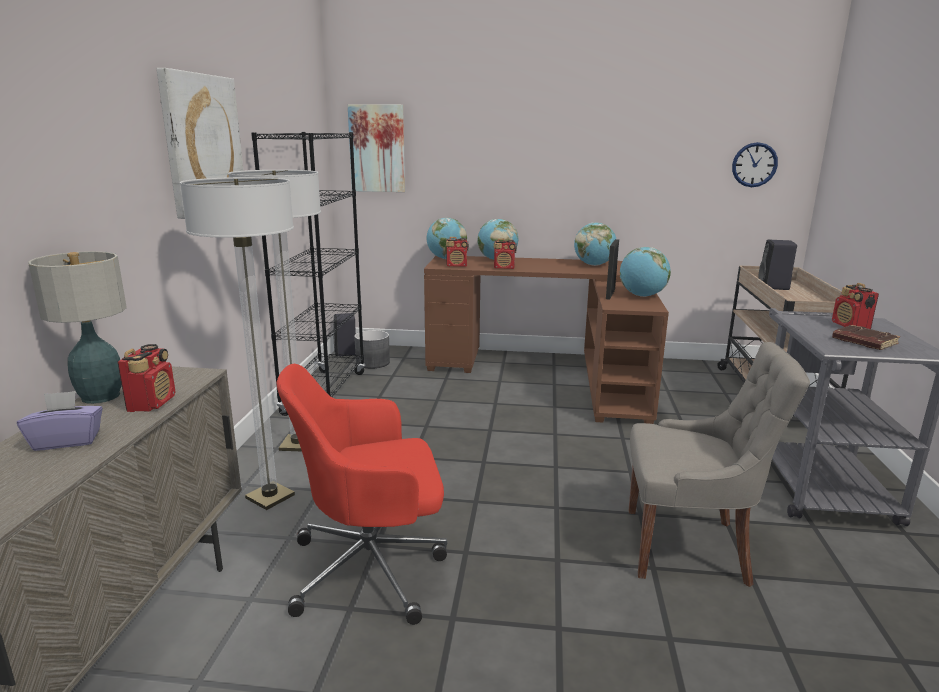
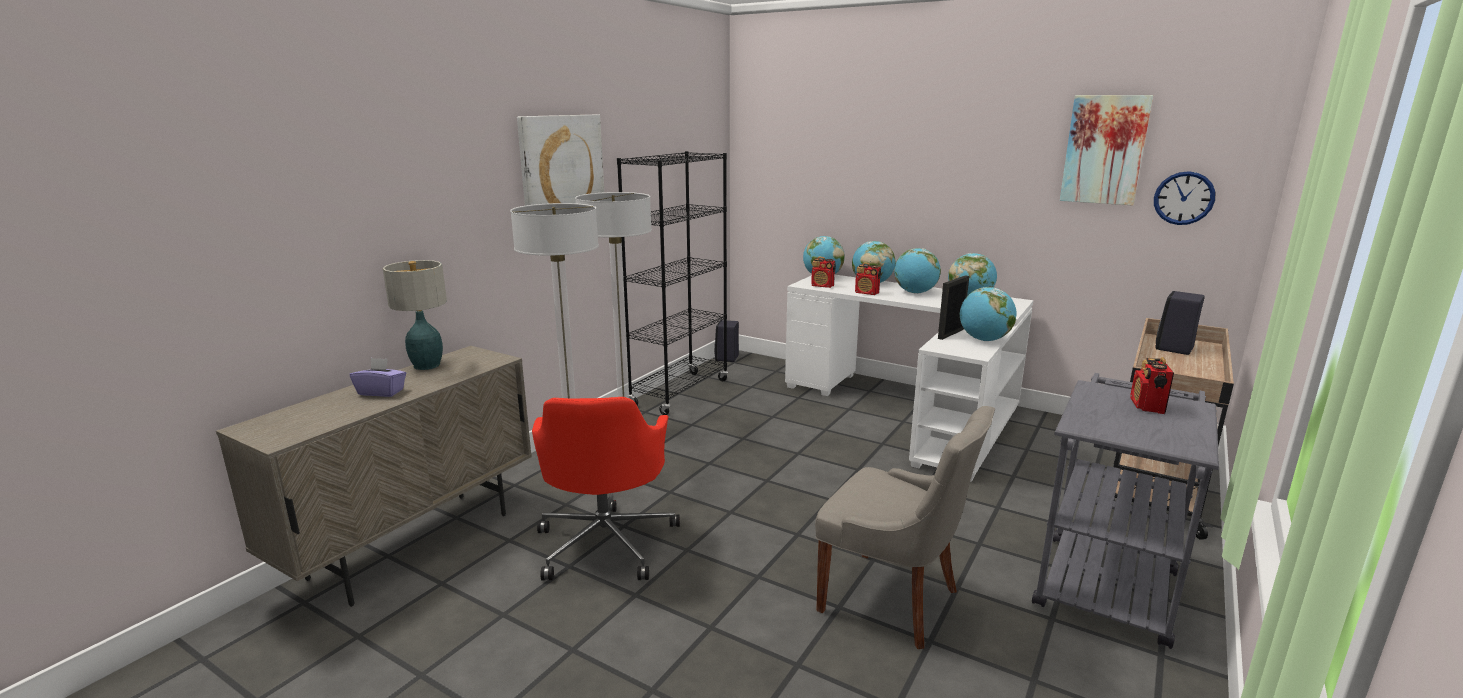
camera: 25 degrees right, 0 degrees up
(152, 403) = (451, 375): radio -> none
(372, 363) = (743, 372): grey planter -> none
(372, 568) = (606, 542): red office chair -> red office chair turned 105 degrees counterclockwise
(377, 148) = (771, 164): picture -> picture (1104, 150)
(544, 264) = (915, 293): none -> globe
(552, 373) = (912, 410): brown desk -> white desk
(863, 342) = (1129, 425): brown book -> none

